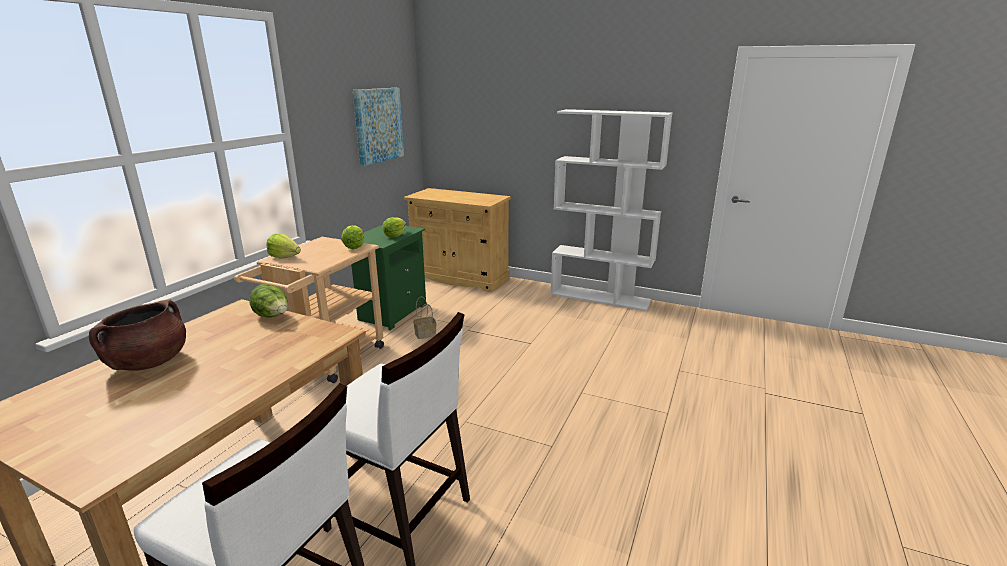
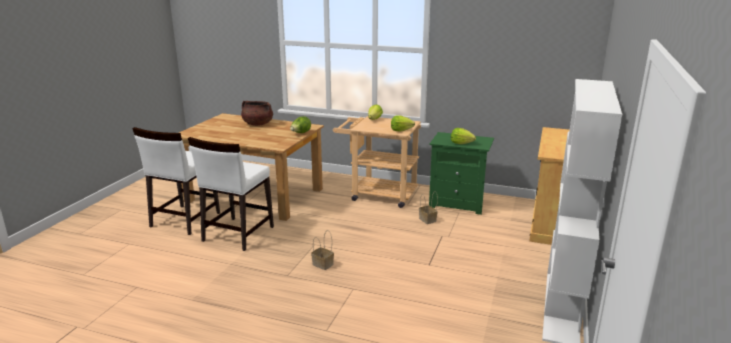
camera: 85 degrees right, 0 degrees up
(378, 125) = (529, 58): picture -> none
(524, 413) = (323, 264): none -> basket

